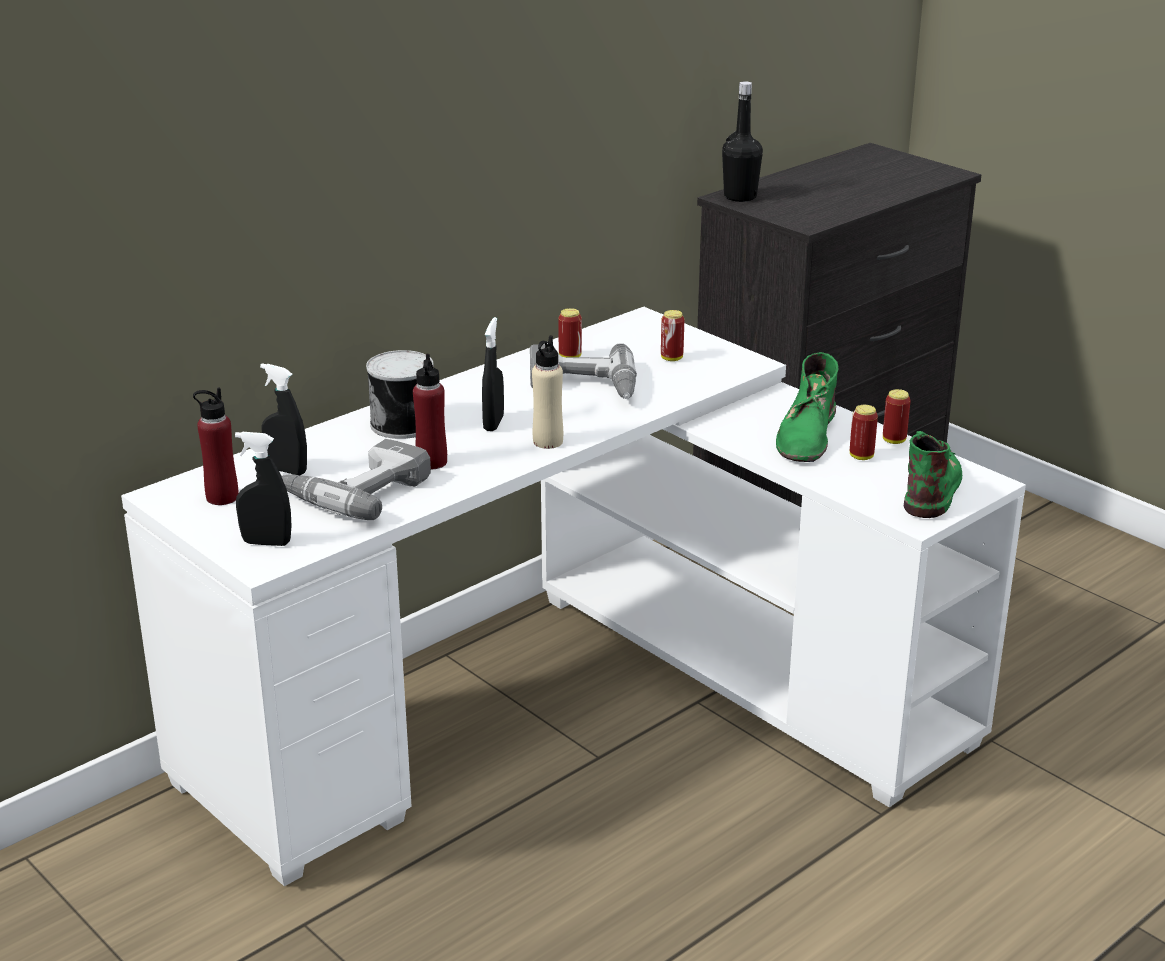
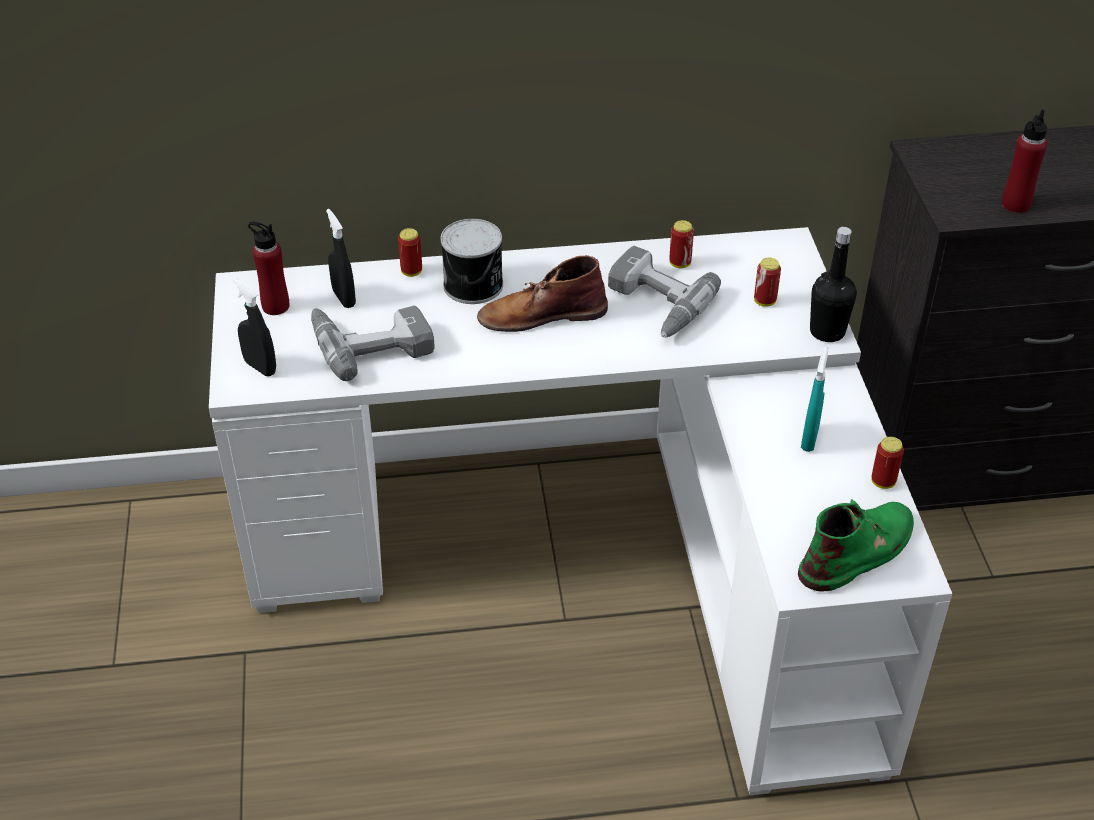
camera: 35 degrees right, 15 degrees up
(431, 462) = (452, 337): red bottle -> red bottle (1015, 204)
(493, 423) = (541, 315): black spray bottle -> brown boot
(547, 441) = (562, 354): beige bottle -> none
(740, 197) = (932, 154): black bottle -> black bottle (827, 332)
(806, 435) = (809, 439): green boot -> turquoise spray bottle
(861, 456) = (831, 487): can -> can (411, 272)

